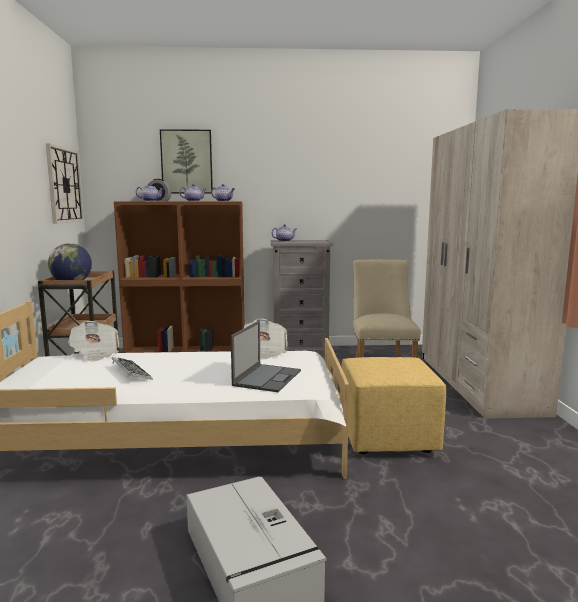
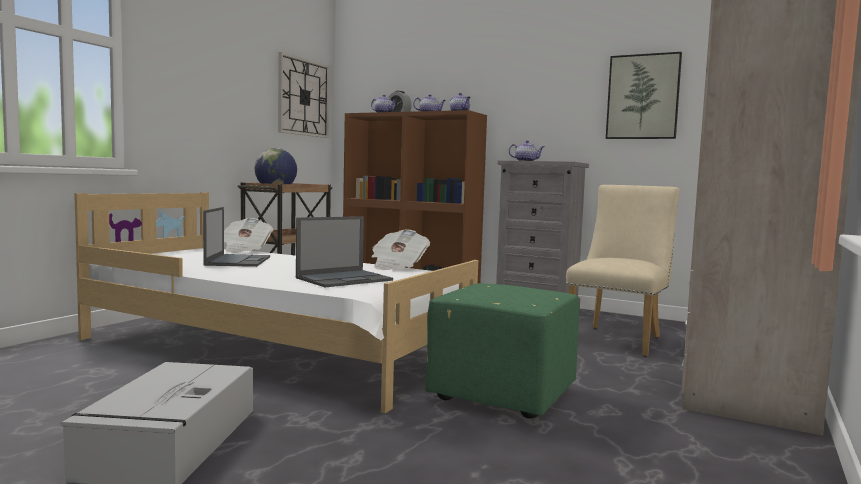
camera: 30 degrees right, 5 degrees down
(130, 372) = (238, 261): keyboard -> laptop
(187, 162) = (432, 71): picture -> picture (643, 97)
(386, 437) = (501, 394): yellow ottoman -> green ottoman

